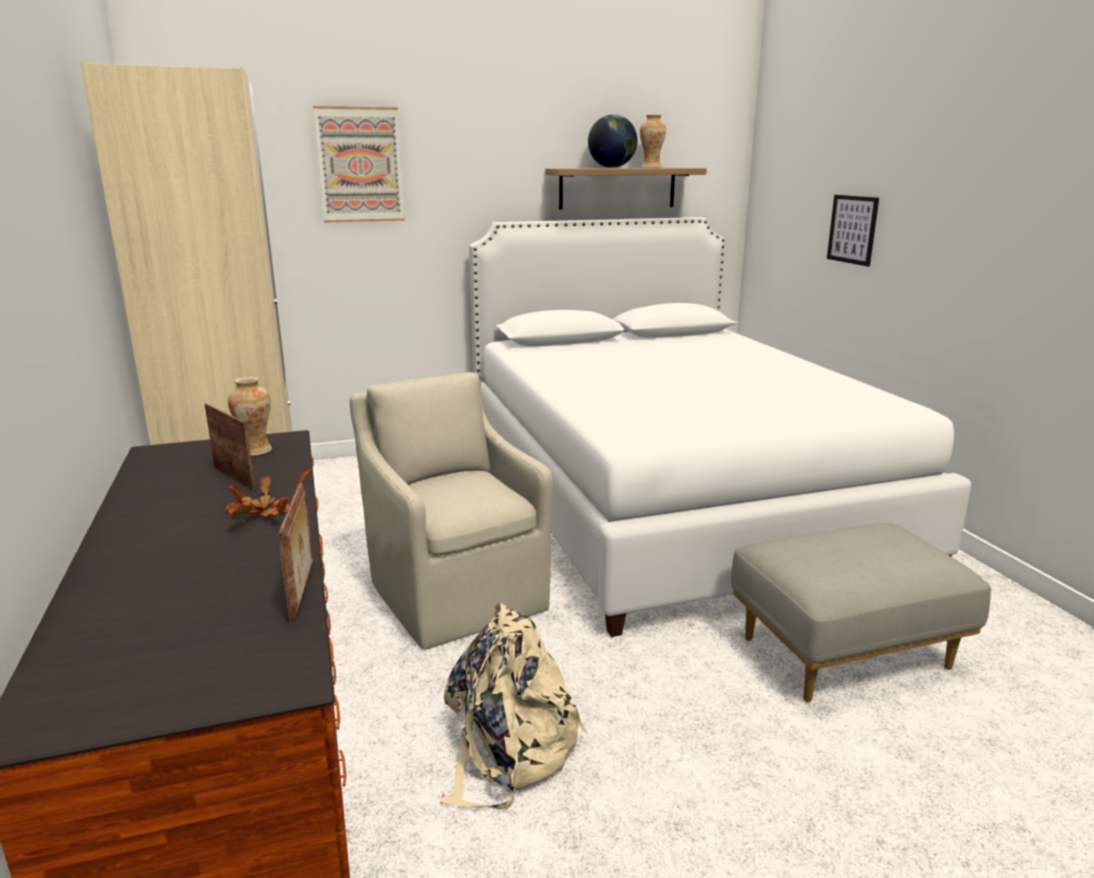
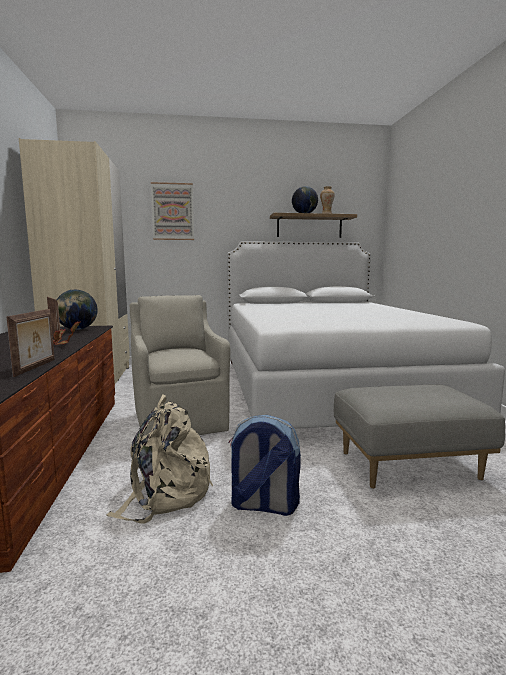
camera: 10 degrees right, 10 degrees down
(256, 451) = (77, 329): vase -> globe
(665, 753) = (263, 505): none -> backpack
(852, 229) = (436, 236): picture -> none

